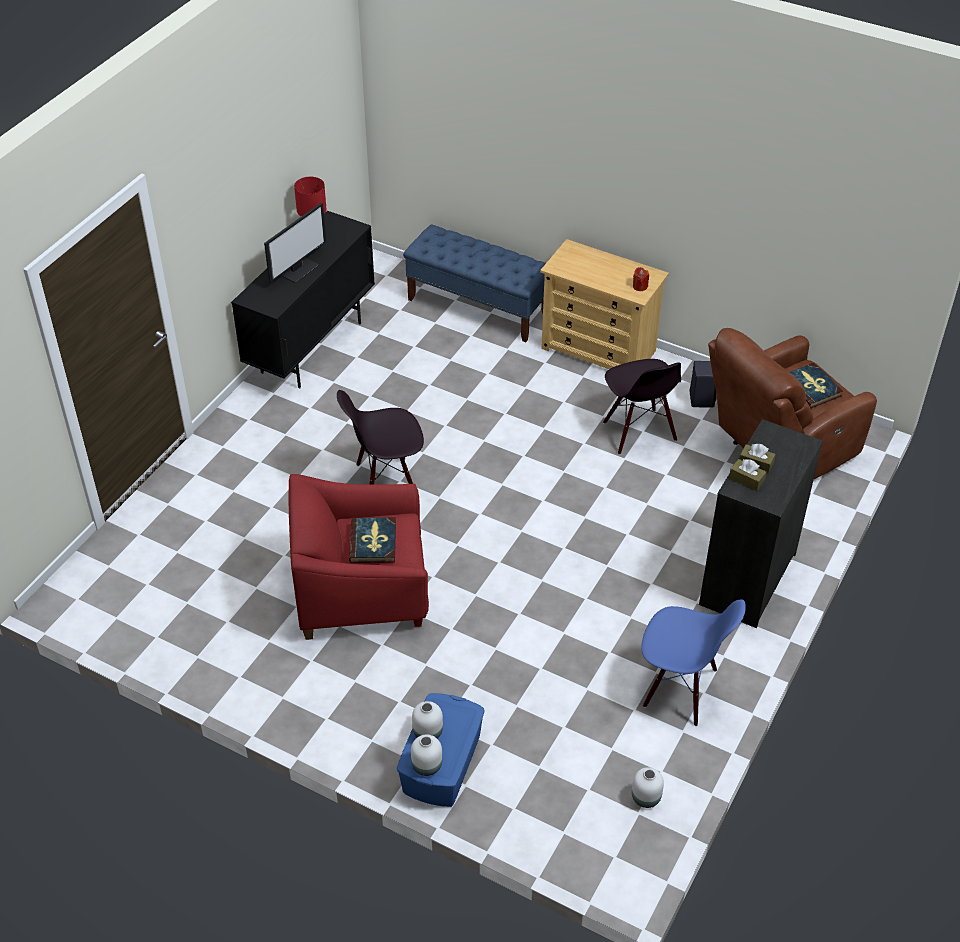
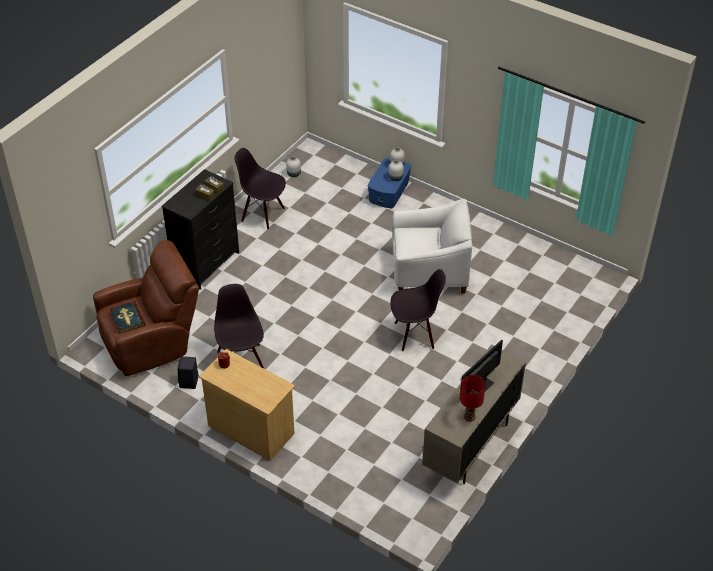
camera: 175 degrees left, 0 degrees up
(312, 347) = (470, 446): black cabinet -> beige cabinet
(361, 591) = (429, 271): red armchair -> white armchair
(373, 542) = (422, 238): book -> none
(478, 307) = (337, 478): blue bench -> none
(680, 689) = (263, 214): blue chair -> black chair

